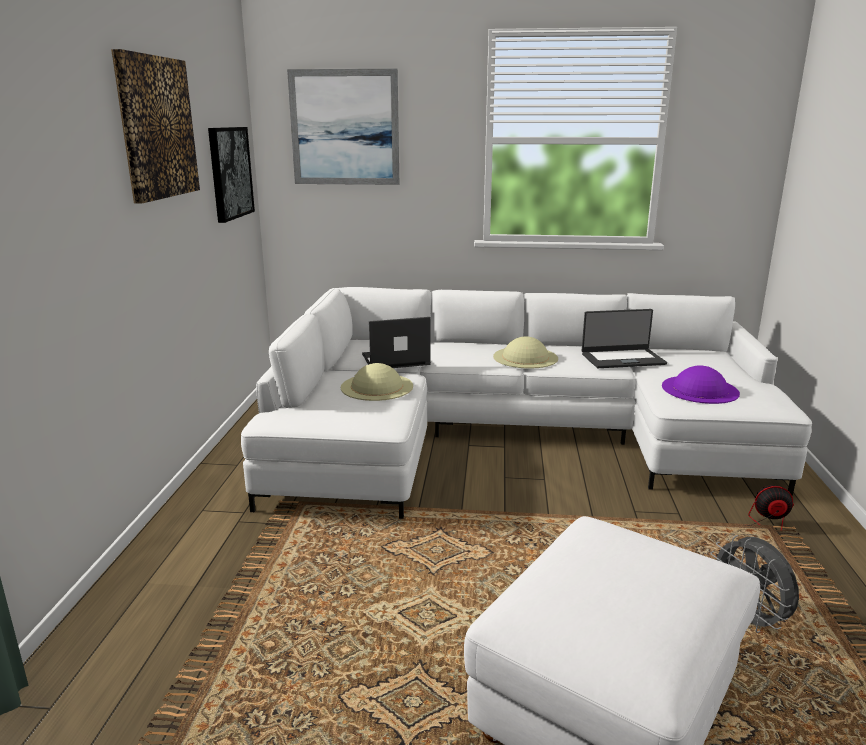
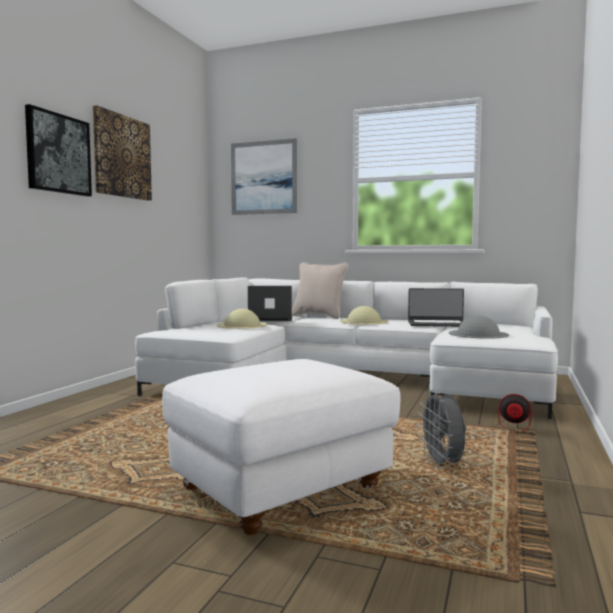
camera: 15 degrees right, 15 degrees down
(230, 173) = (183, 201): picture -> picture (58, 154)
(451, 344) = (318, 316): none -> beige pillow
(700, 389) = (478, 334): purple hat -> grey hat

